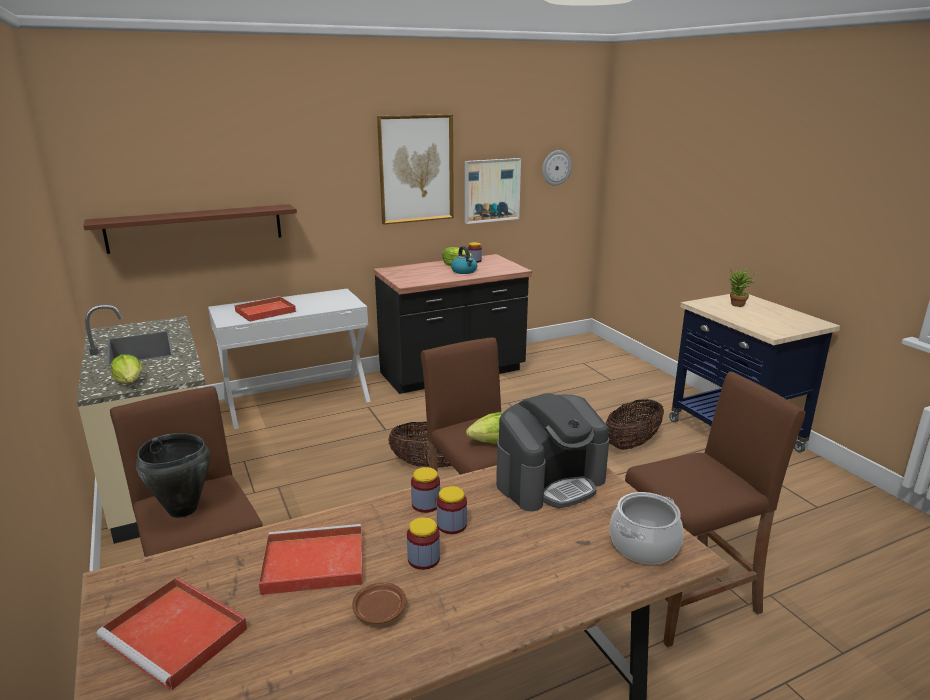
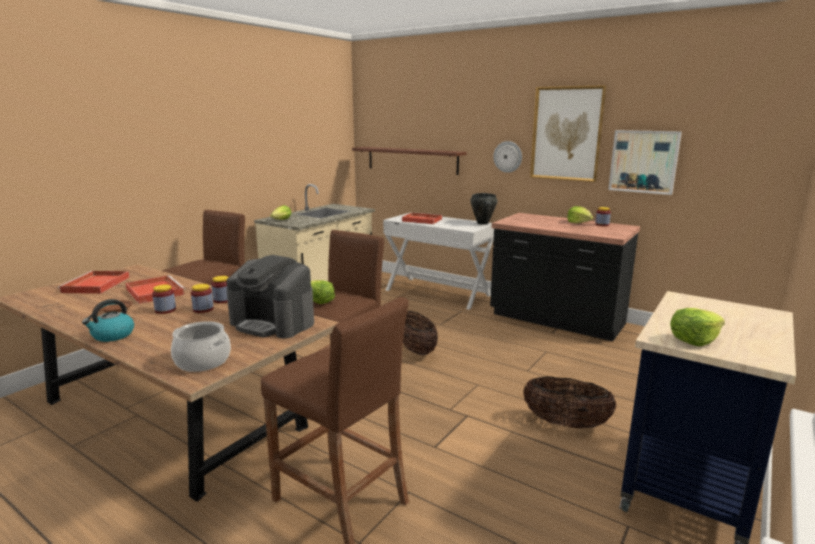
camera: 60 degrees right, 5 degrees down
(182, 510) = (194, 264): black cooking pot -> black cooking pot (482, 223)
(464, 271) = (568, 227): kettle -> kettle (112, 335)
(556, 167) = (734, 146): wall clock -> wall clock (508, 156)
(736, 305) = (722, 313): potted plant -> none
(780, 326) = (694, 340): none -> lettuce

